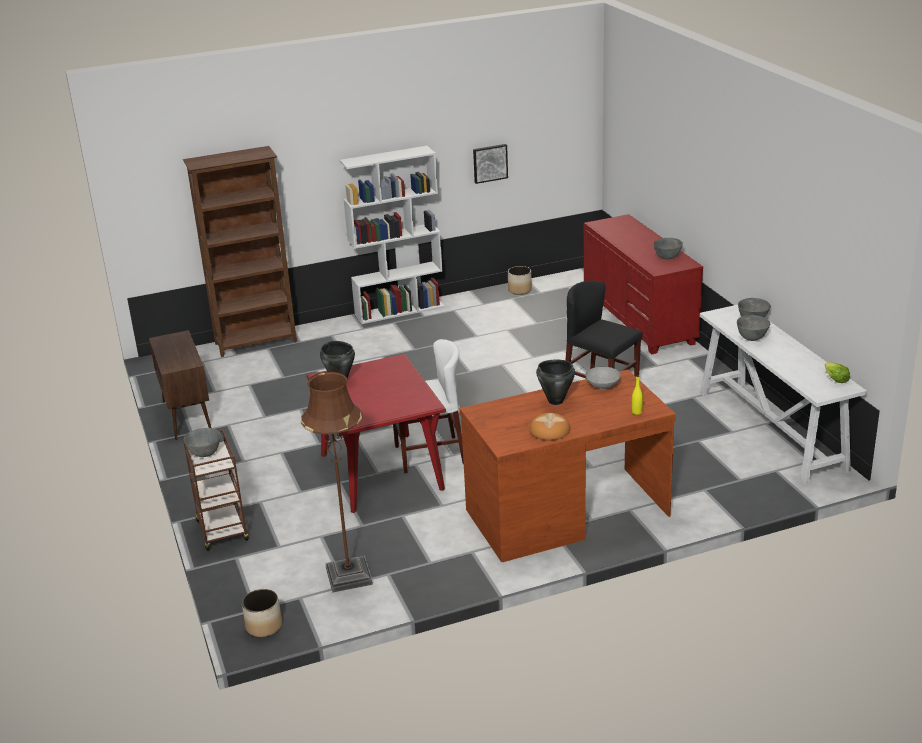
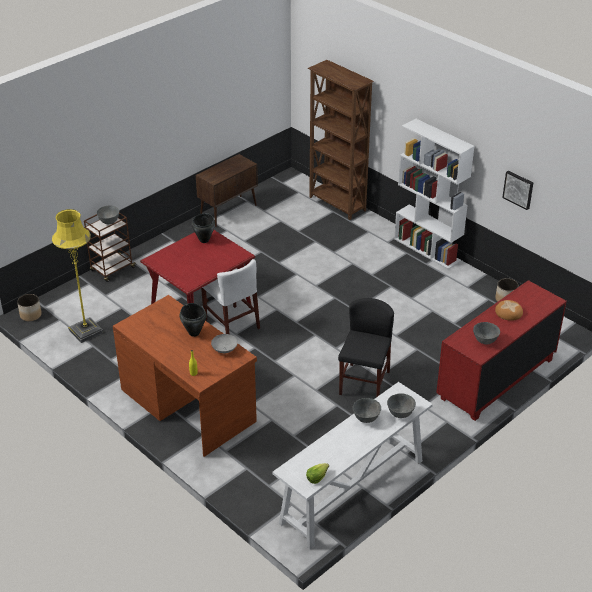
camera: 65 degrees right, 10 degrees up
(349, 576) = (86, 331): brown floor lamp -> yellow floor lamp
(550, 430) = (153, 339): bread -> bread (509, 312)

